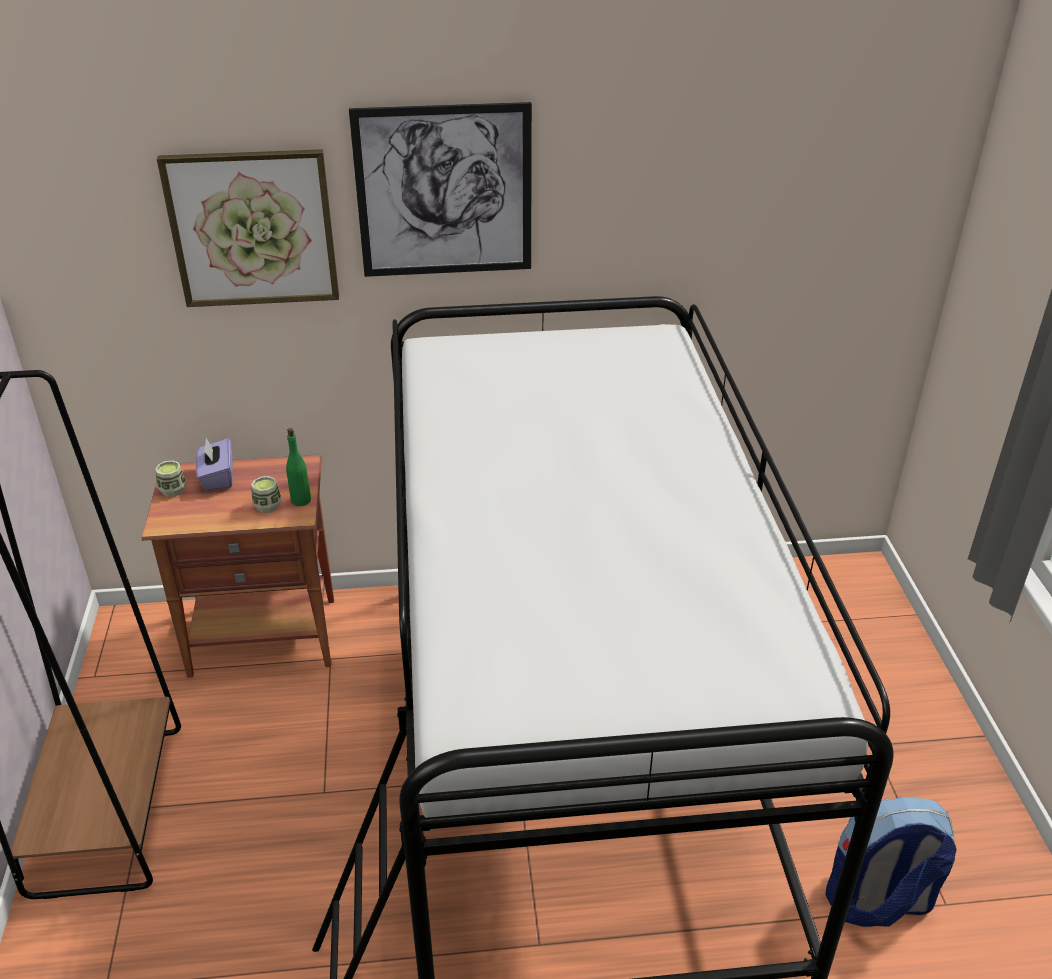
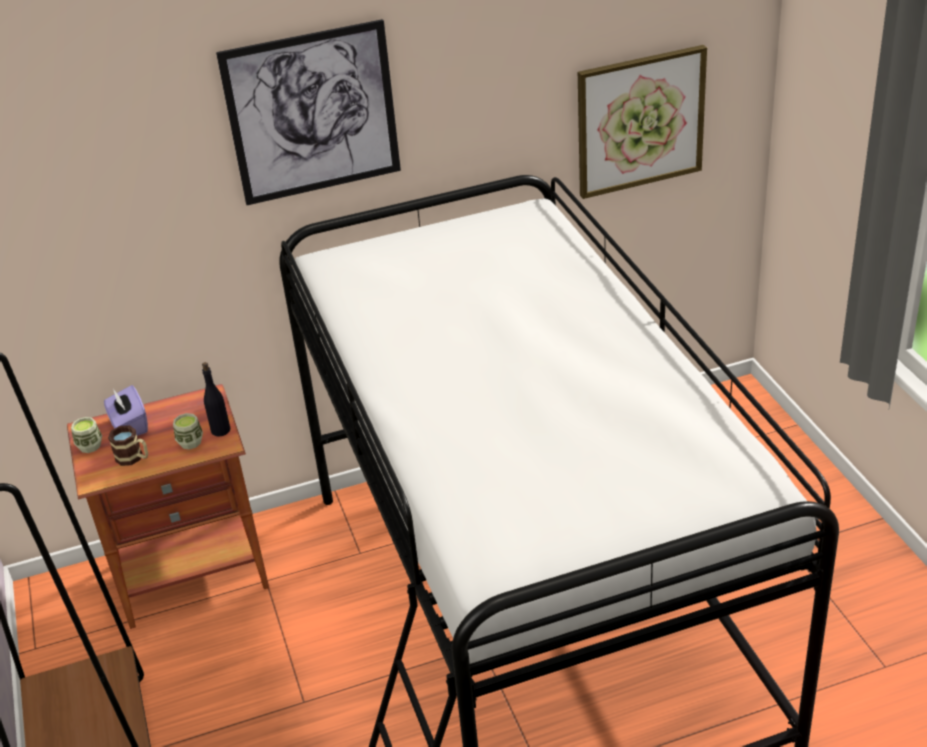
camera: 10 degrees left, 0 degrees up
(208, 511) = (134, 458): none -> mug
(252, 228) = (135, 179): picture -> picture (640, 121)
(301, 500) = (220, 430): green bottle -> black bottle
(877, 901) = (828, 678): backpack -> none

